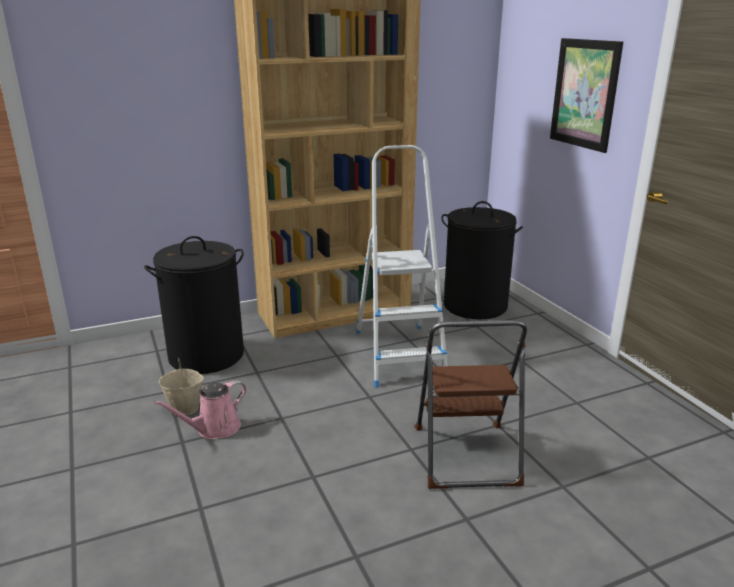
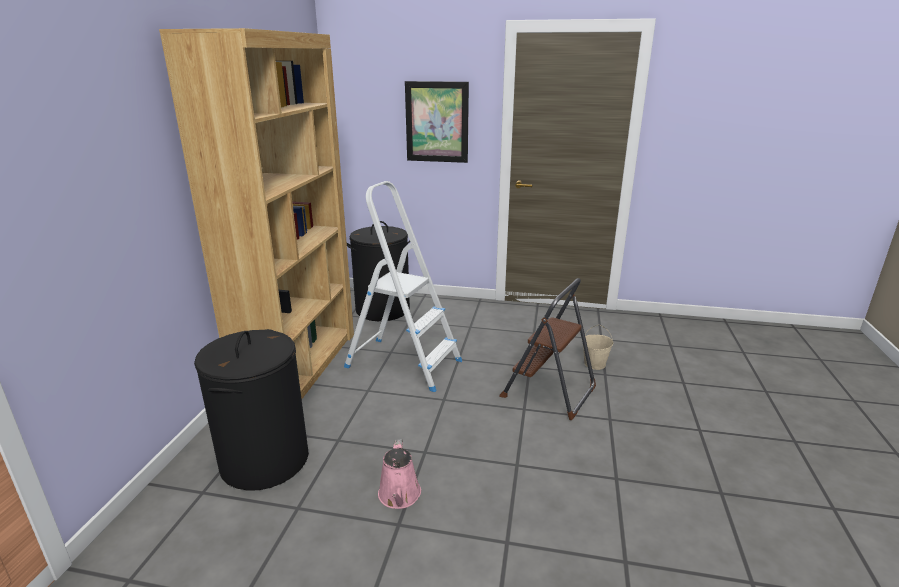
camera: 55 degrees left, 0 degrees up
(185, 408) = (344, 505): beige bucket -> beige bucket (595, 364)

